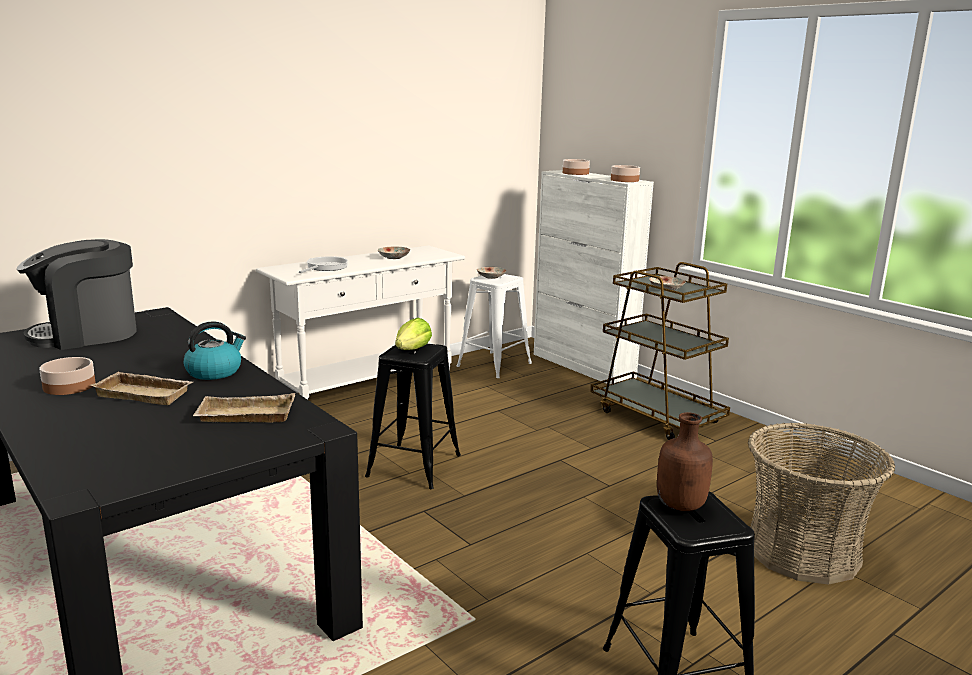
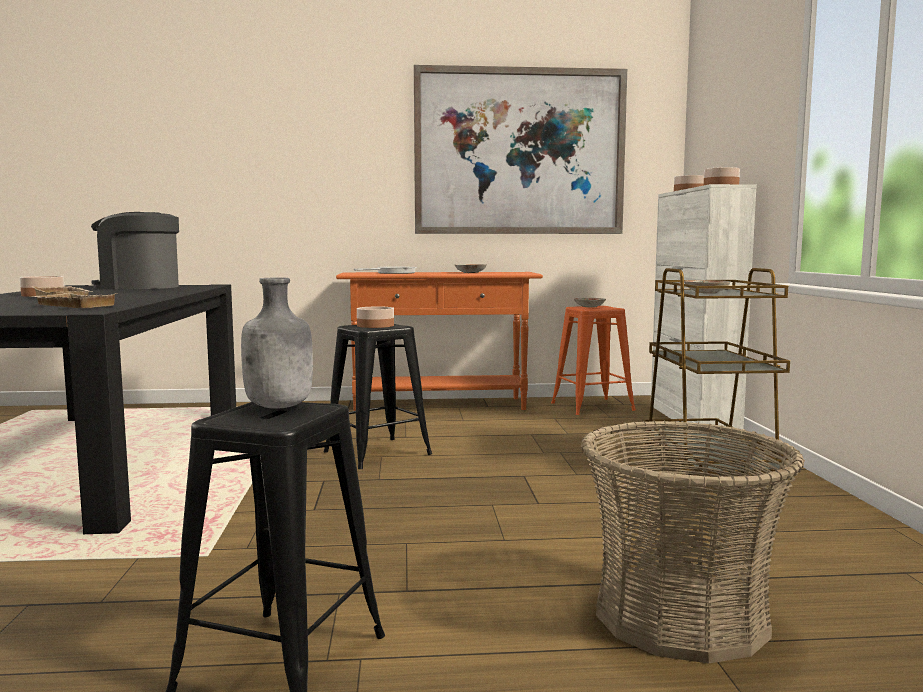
camera: 35 degrees right, 10 degrees down
(214, 371) = (140, 297): kettle -> none
(368, 389) = (440, 405): white console table -> orange console table
(413, 350) = (376, 325): lettuce -> bowl
(416, 128) = (519, 152): none -> picture
(494, 365) = (592, 407): white stool -> orange stool
(681, 505) = (280, 407): brown bottle -> grey bottle

